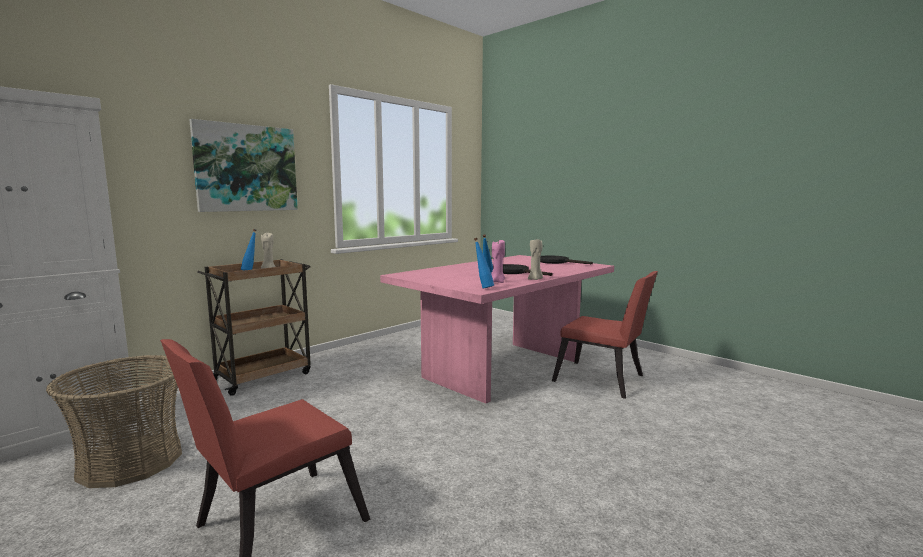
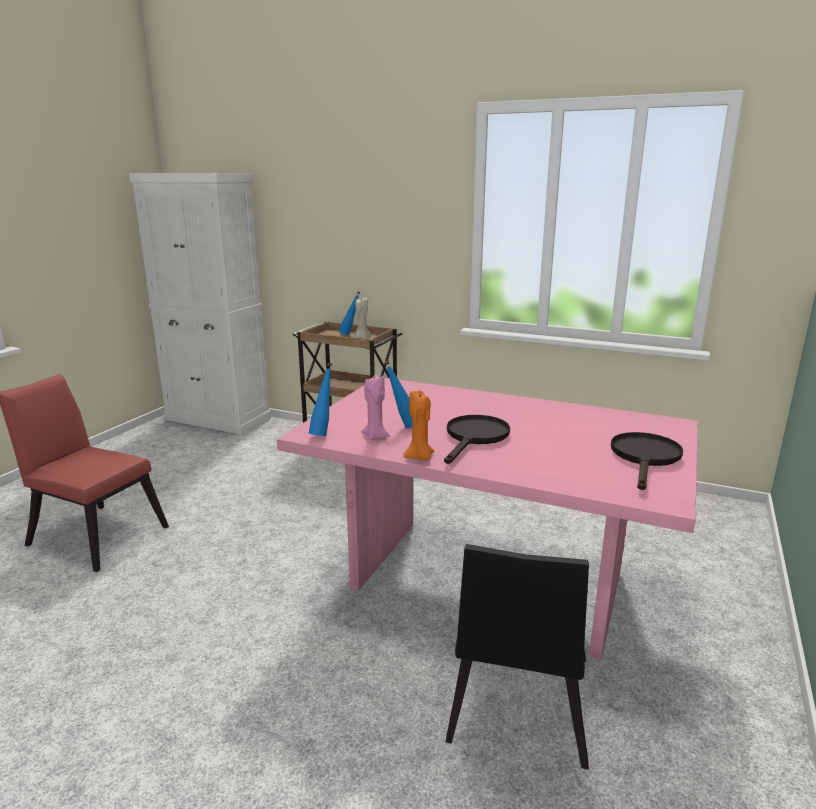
camera: 70 degrees right, 10 degrees up
(130, 461) = (183, 455): basket -> none
(246, 168) = (370, 223): picture -> none
(535, 279) = (420, 457): beige candle -> orange candle
(603, 381) = (516, 706): red chair -> black chair

